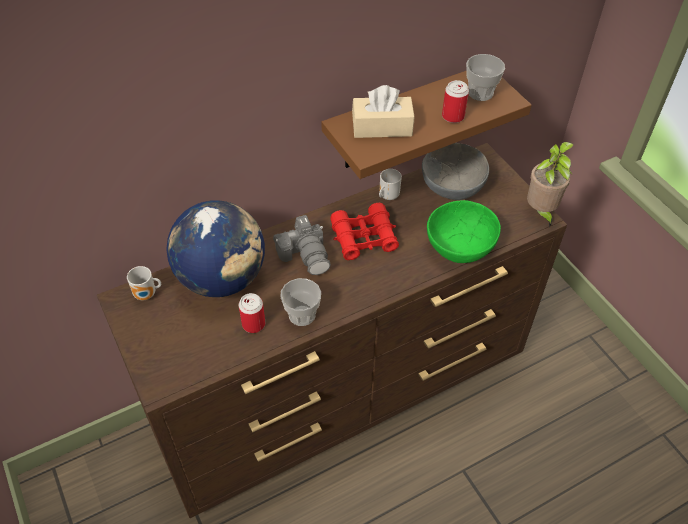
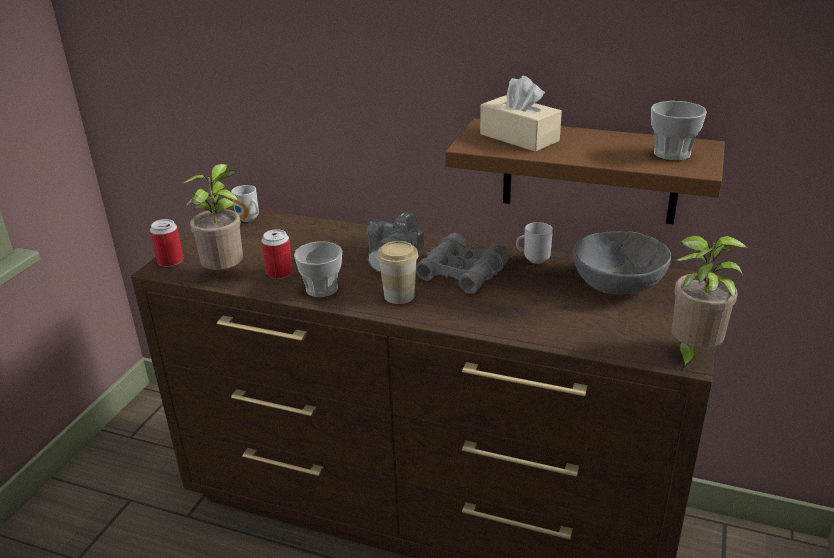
camera: 50 degrees right, 20 degrees down
(218, 353) = (226, 274): none -> potted plant
(222, 278) = (309, 237): globe -> none
(355, 283) = (399, 295): none -> cup
(364, 238) = (462, 273): red binoculars -> grey binoculars
(453, 116) = (606, 156): can -> can (170, 261)
(459, 245) = (545, 326): green bowl -> none

